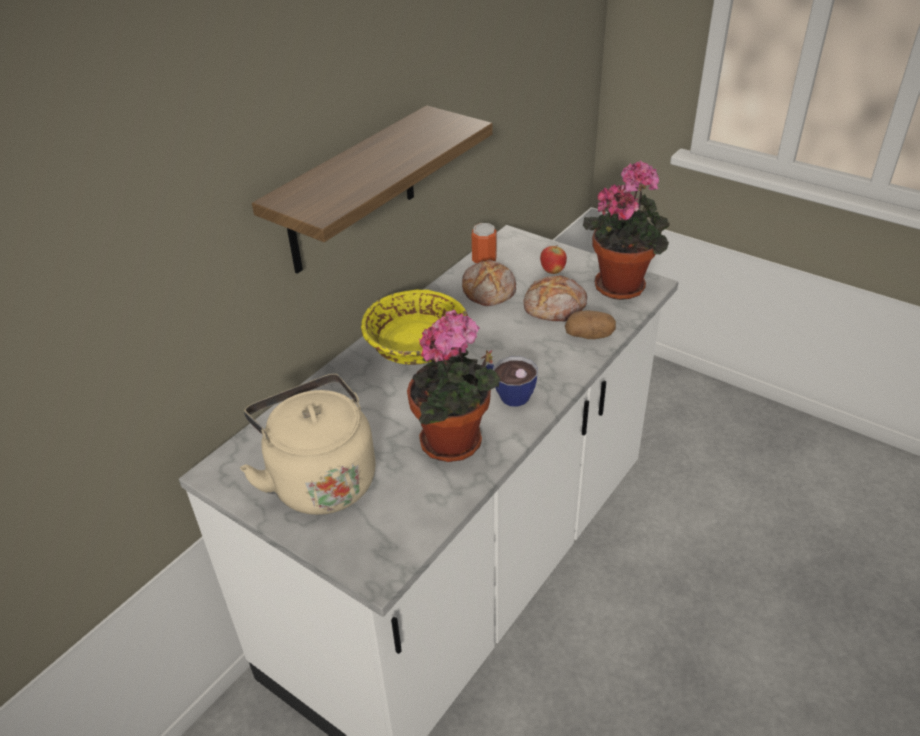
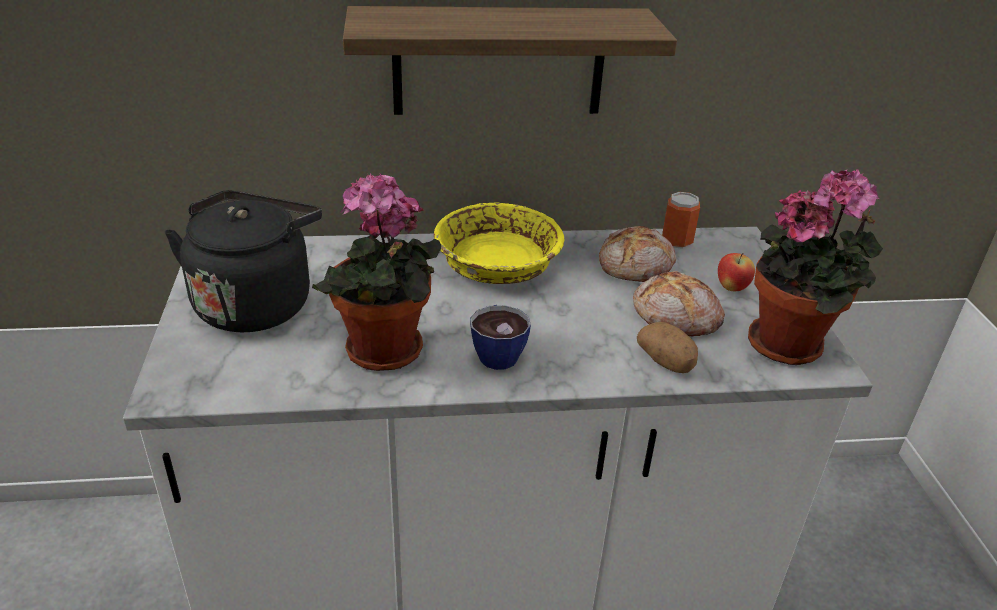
camera: 45 degrees right, 5 degrees down
(320, 479) = (256, 302): beige kettle -> black kettle

